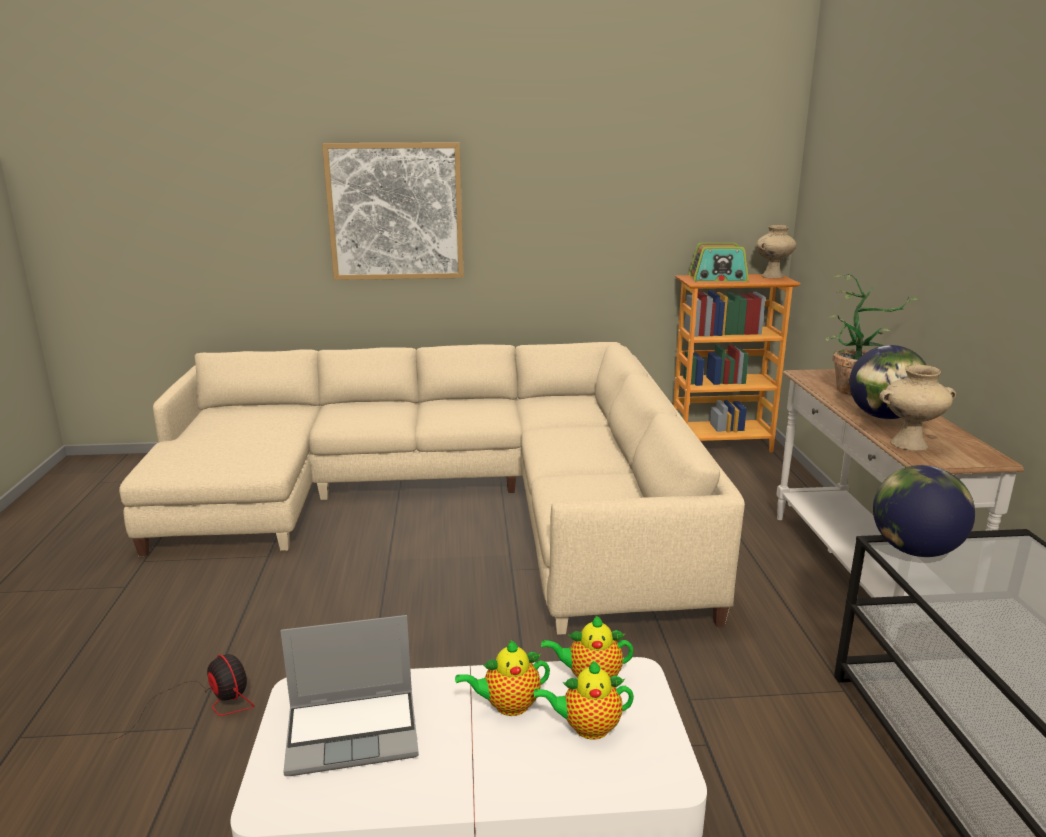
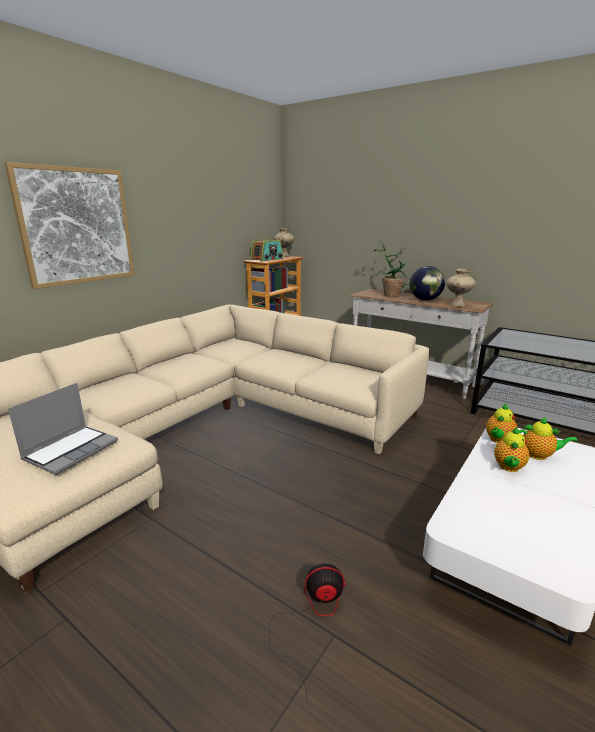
camera: 50 degrees left, 0 degrees up
(354, 731) = (506, 522): laptop -> laptop (71, 450)
(587, 727) = (539, 455): teapot -> teapot turned 105 degrees counterclockwise
(914, 550) = (501, 342): globe -> none

